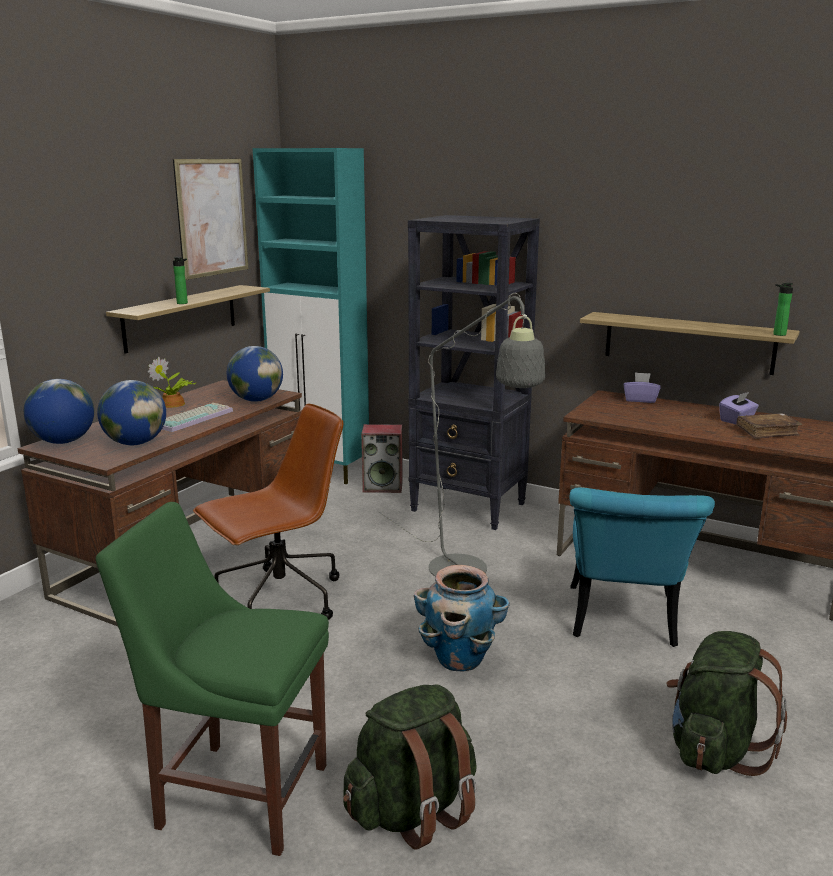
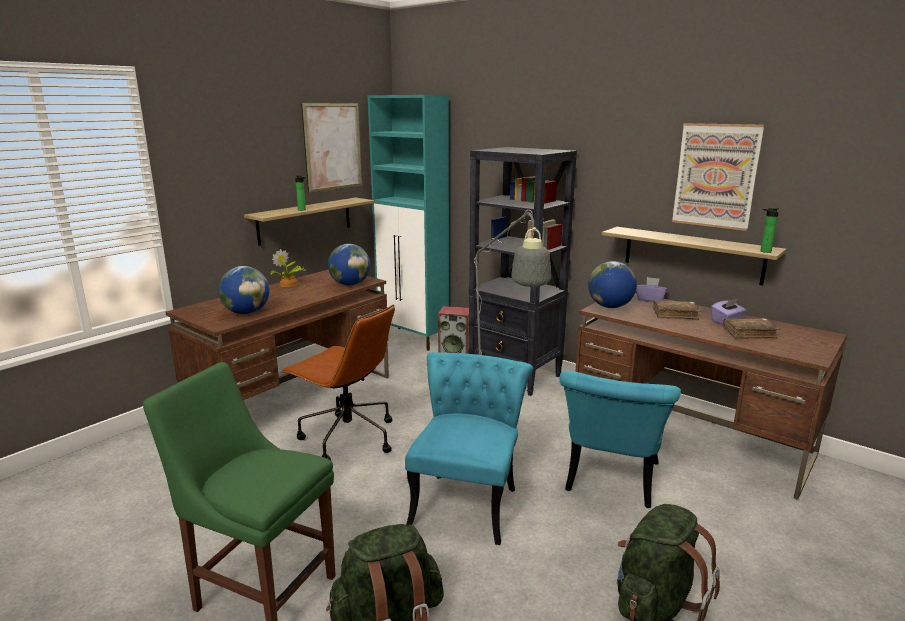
camera: 10 degrees right, 0 degrees up
(64, 441) = (198, 308): globe -> globe (610, 306)
(193, 418) = (297, 296): keyboard -> none
(279, 600) = (347, 437): brown office chair -> brown office chair turned 60 degrees clockwise
(460, 659) = (467, 499): planter -> turquoise chair
(676, 415) = (675, 315): none -> brown book
(714, 247) = (716, 176): none -> picture

